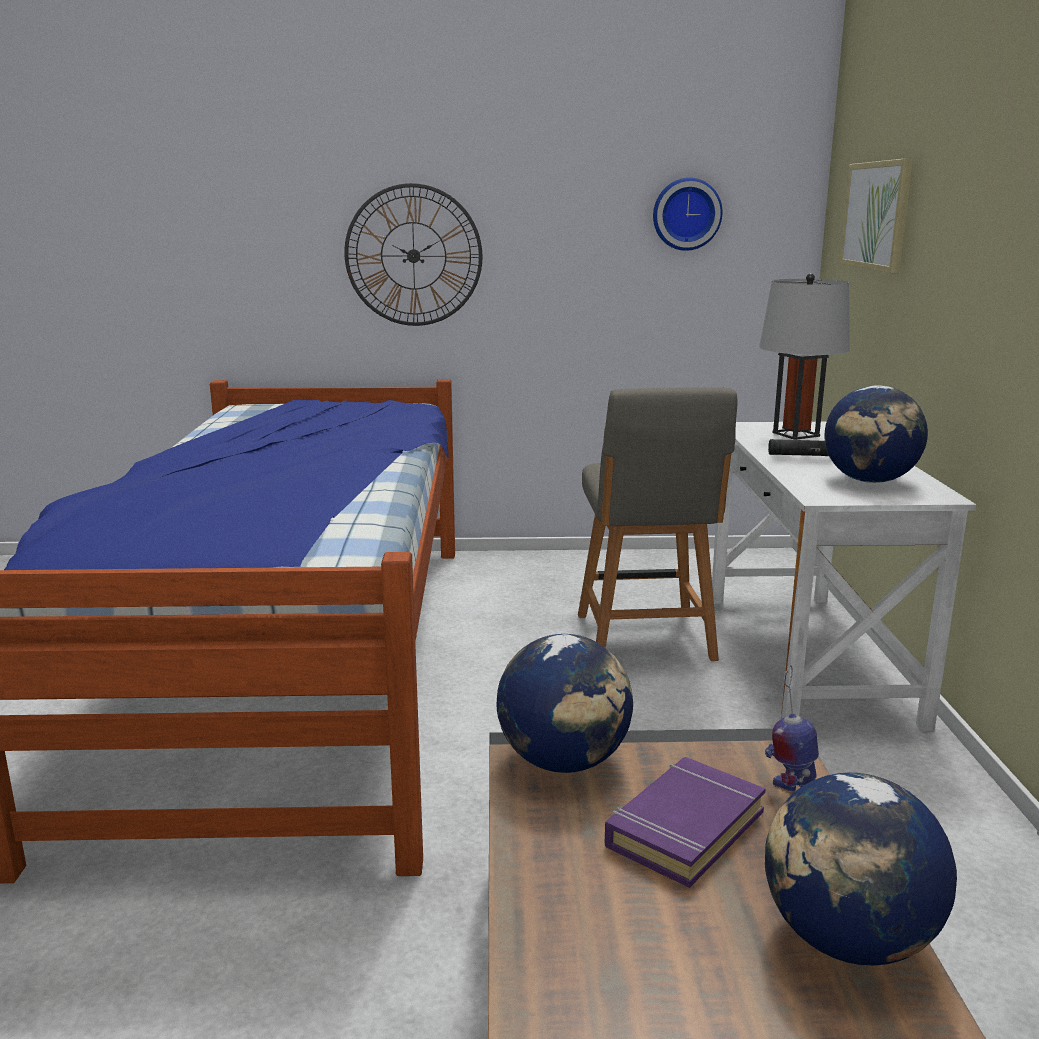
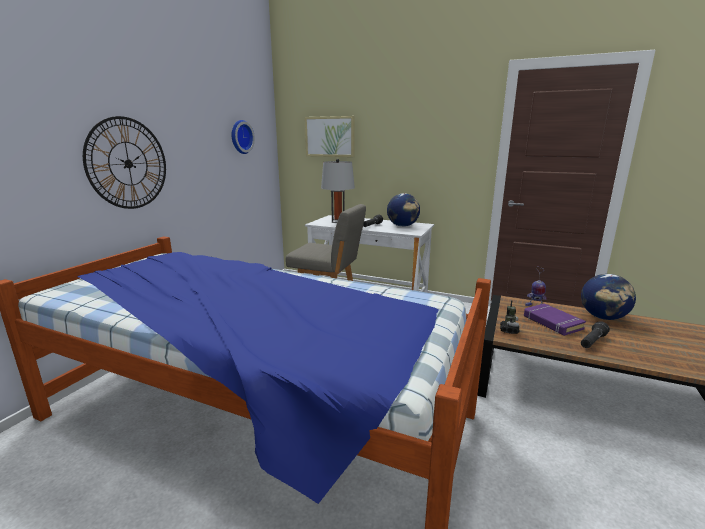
camera: 65 degrees left, 0 degrees up
(564, 761) = (509, 330): globe -> toy robot
(606, 899) = (592, 342): none -> black flashlight

